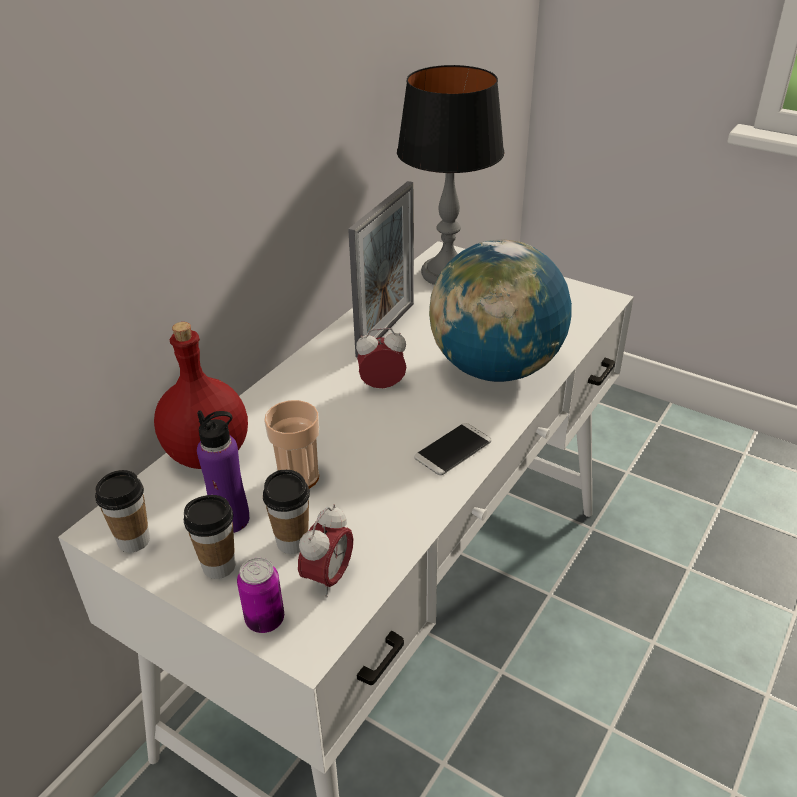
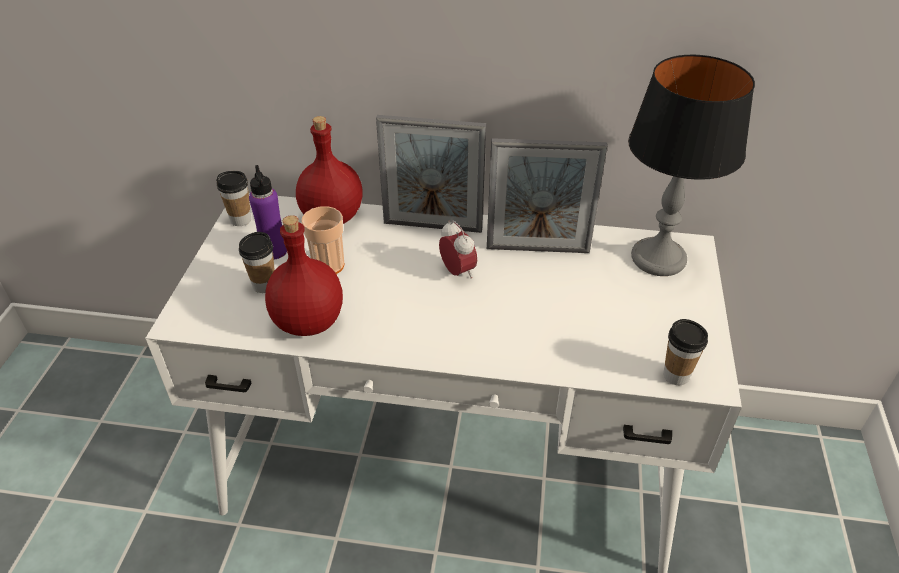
camera: 65 degrees right, 5 degrees up
(219, 566) = (231, 261): cup -> cup (676, 375)
(265, 620) = (193, 297): can -> none
(294, 383) = (432, 226): none -> picture frame
(328, 578) = (237, 313): alarm clock -> none
(388, 516) = (308, 323): none -> red bottle
(453, 449) = (400, 335): phone -> none
(495, 369) = (526, 332): globe -> none

